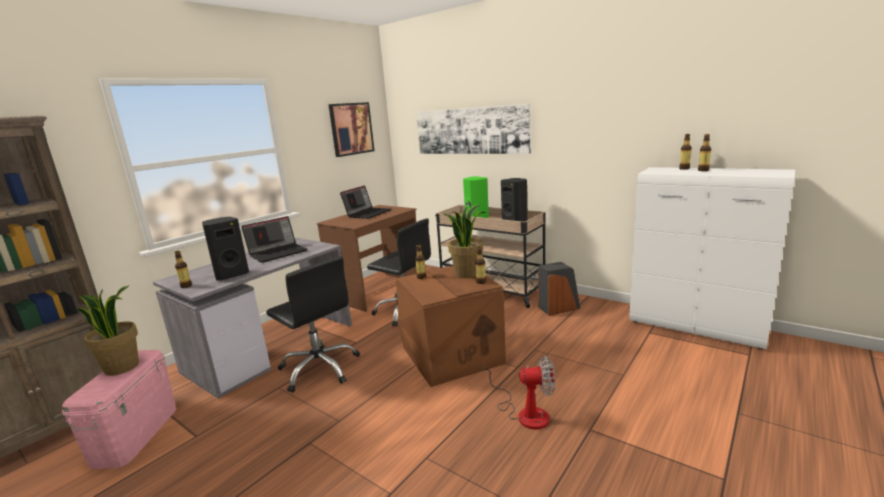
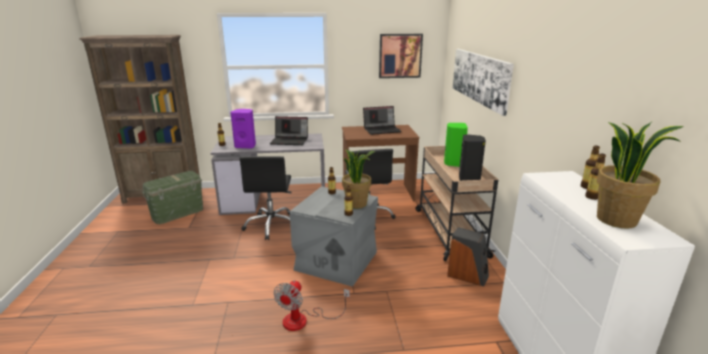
camera: 45 degrees right, 5 degrees up
(122, 367) = (177, 176): potted plant -> potted plant (617, 219)
(136, 435) = (178, 213): pink storage box -> green storage box
(231, 275) = (246, 146): black speaker -> purple speaker
(451, 356) = (335, 261): brown storage box -> grey storage box
(525, 412) = (304, 320): fan -> fan turned 60 degrees clockwise

